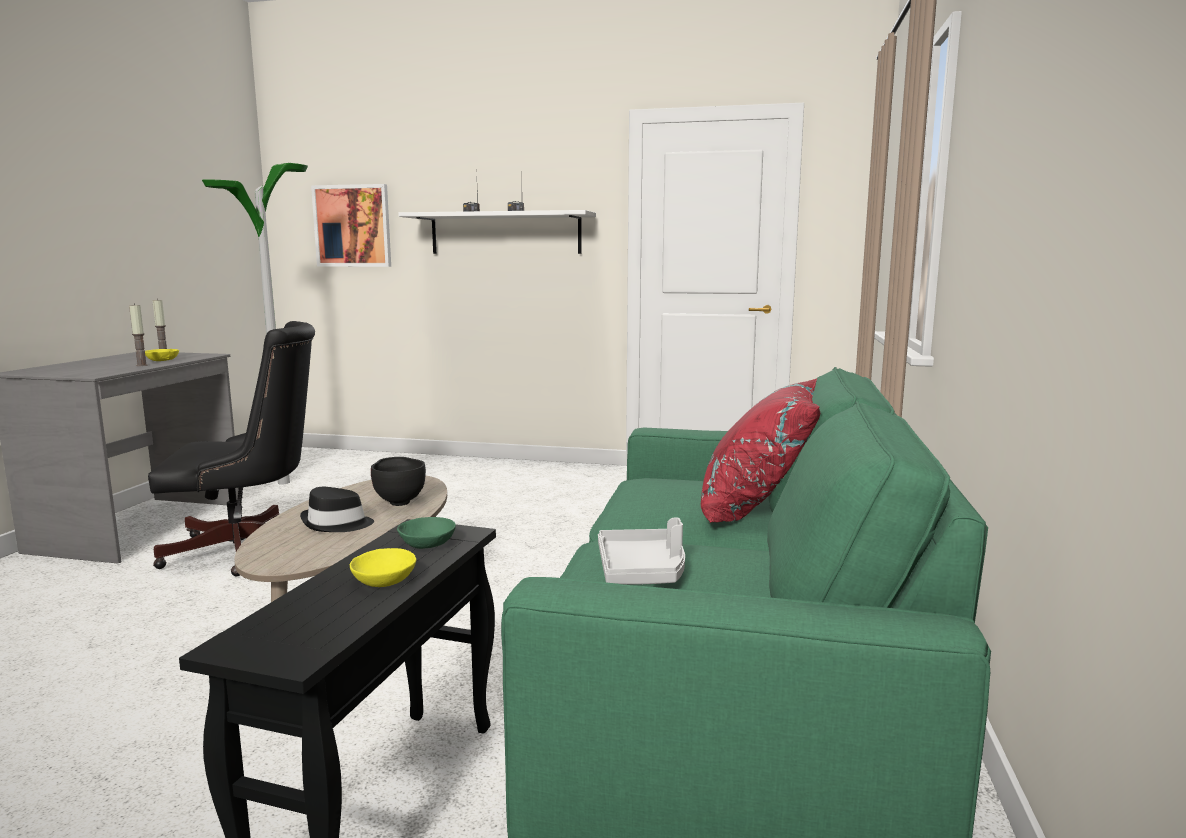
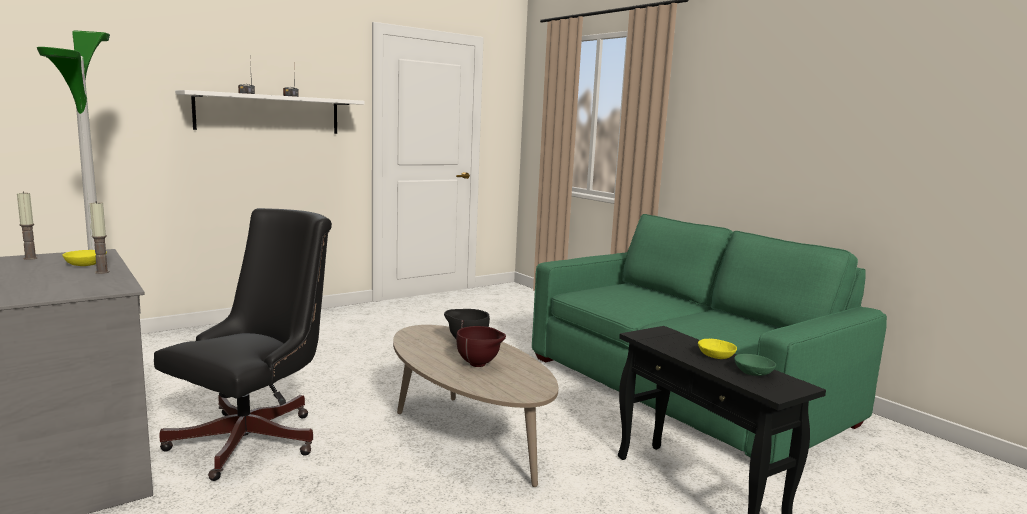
camera: 50 degrees left, 0 degrees up
(337, 524) = (480, 365): black hat -> brown bowl
(352, 226) = (88, 96): picture -> none
(428, 544) = (672, 339): green bowl -> green bowl (754, 372)
(642, 571) = (716, 329): grey tray -> none
(759, 507) = (658, 294): red pillow -> none

